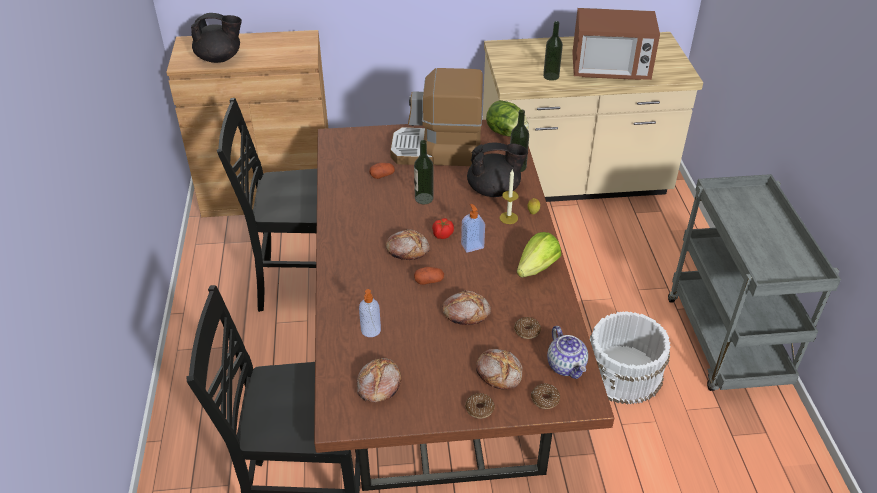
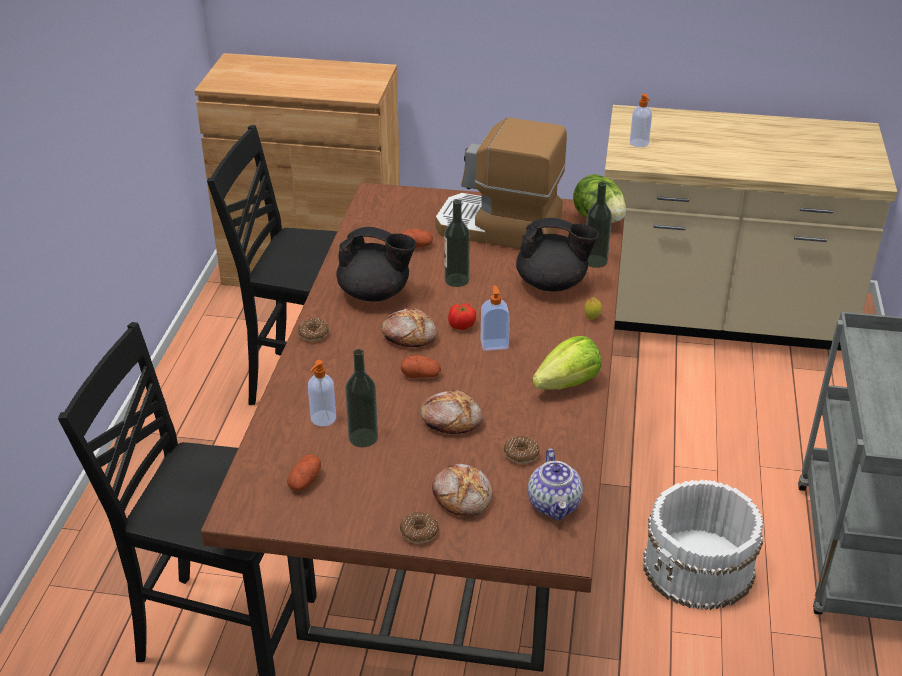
camera: 15 degrees right, 5 degrees down
(220, 58) = (263, 83): black teapot -> black teapot (375, 293)
(378, 385) = (305, 481): bread -> potato
(508, 218) = (556, 319): candle -> none
(516, 69) = (639, 143): none -> soap dispenser
(545, 399) = (508, 538): donut -> donut (313, 334)
(551, 76) = (683, 157): bottle -> bottle (363, 437)
(610, 70) = (769, 160): microwave -> none

